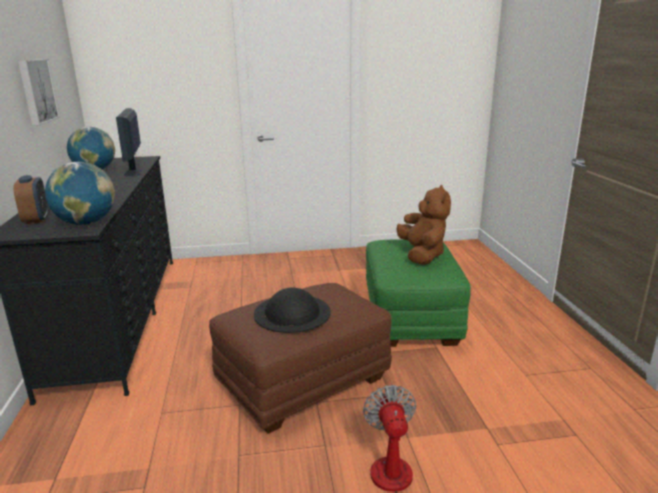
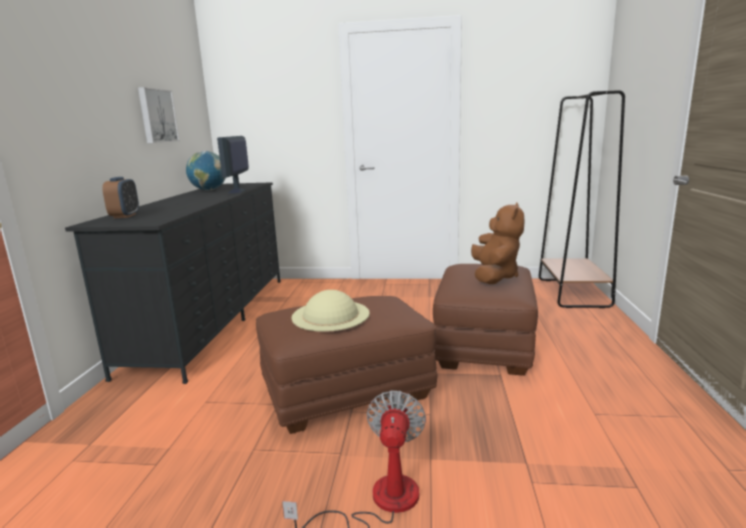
camera: 15 degrees right, 5 degrees down
(86, 223) = (159, 219): globe -> none
(292, 312) = (330, 315): black hat -> beige hat
(410, 317) = (483, 344): green ottoman -> brown ottoman
(469, 256) = (572, 293): none -> clothes rack

